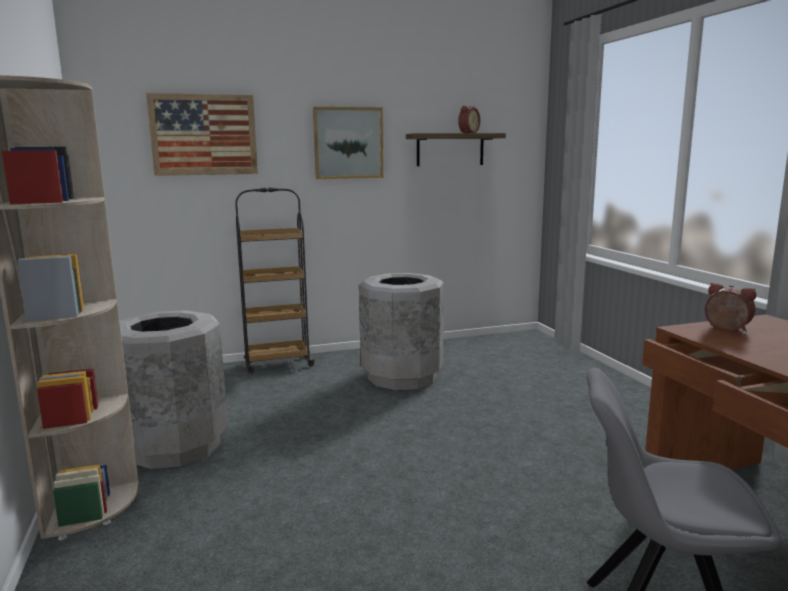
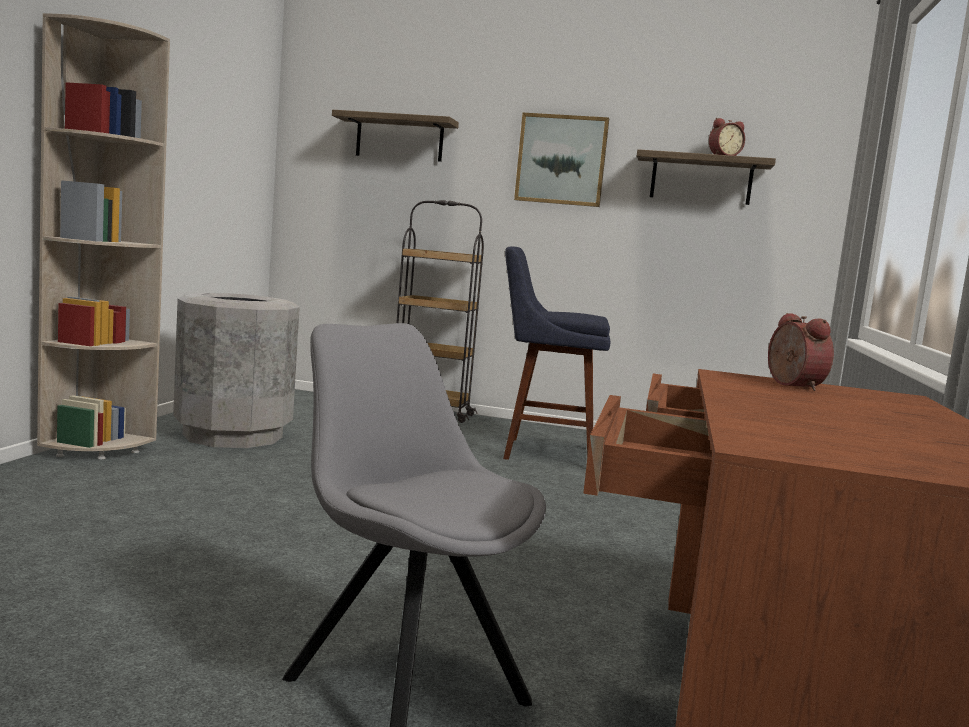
camera: 30 degrees right, 5 degrees down
(204, 135) = (399, 138): picture -> shelf
(401, 377) = (541, 452): grey trash can -> blue stool

